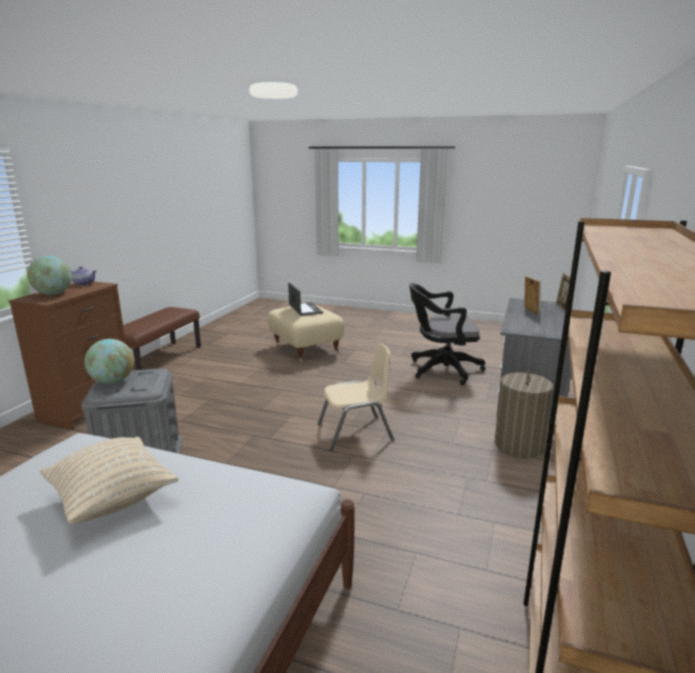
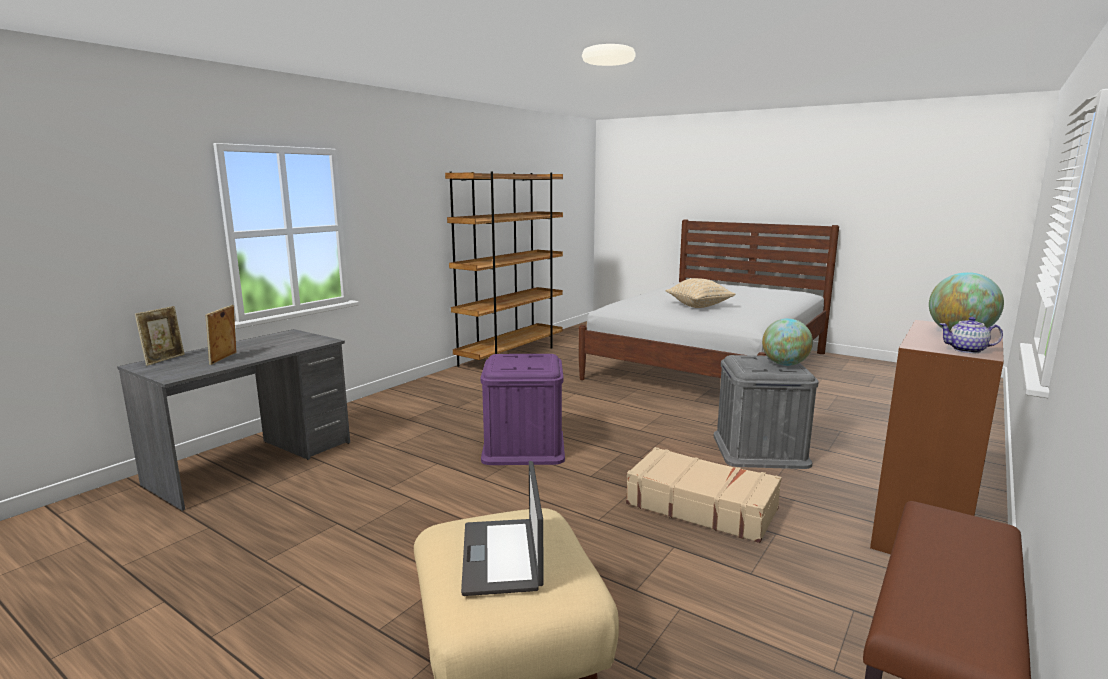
camera: 165 degrees left, 5 degrees down
(218, 404) = (701, 506): none -> beige suitcase
(355, 432) = (523, 447): beige chair -> purple storage box
(441, 370) = (291, 524): black office chair -> none
(518, 446) = (378, 419): laundry basket -> none

